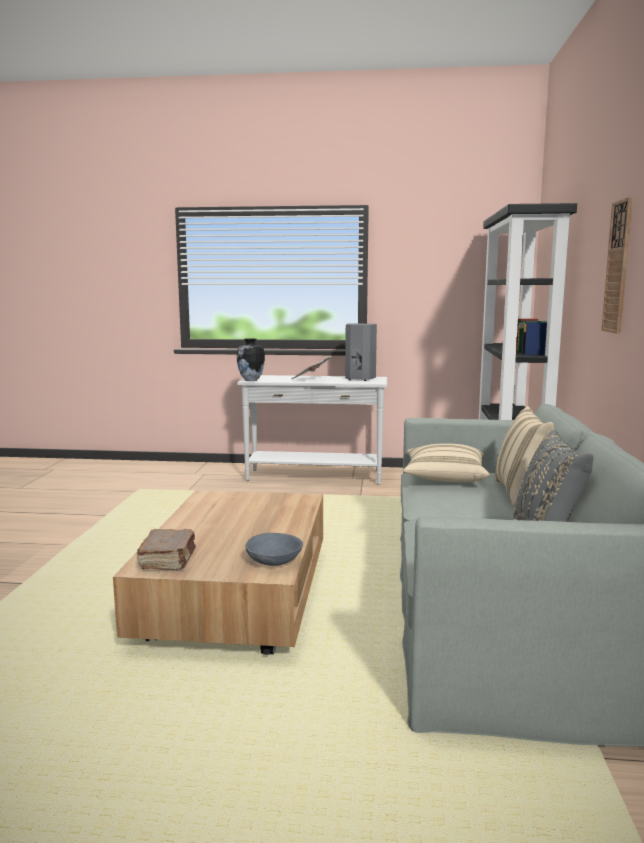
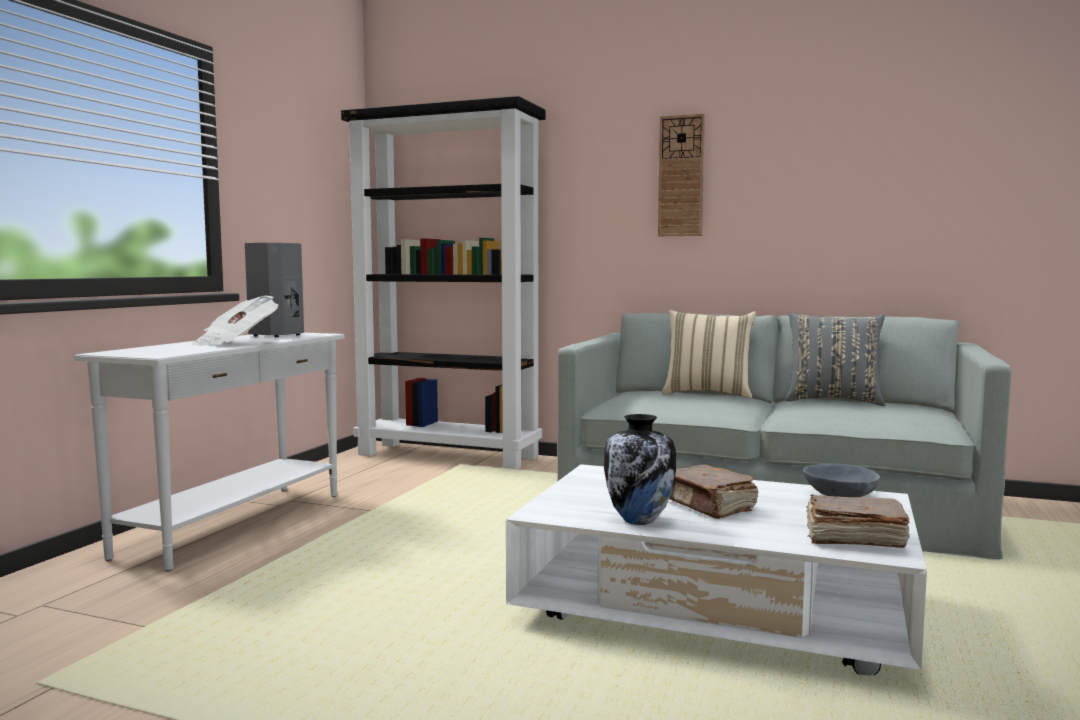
camera: 75 degrees left, 5 degrees down
(232, 526) = (708, 506): none -> brown book
(237, 595) = (714, 609): brown coffee table -> white coffee table
(251, 380) = (163, 355): vase -> vase (639, 520)
(444, 478) = (645, 403): beige pillow -> none

